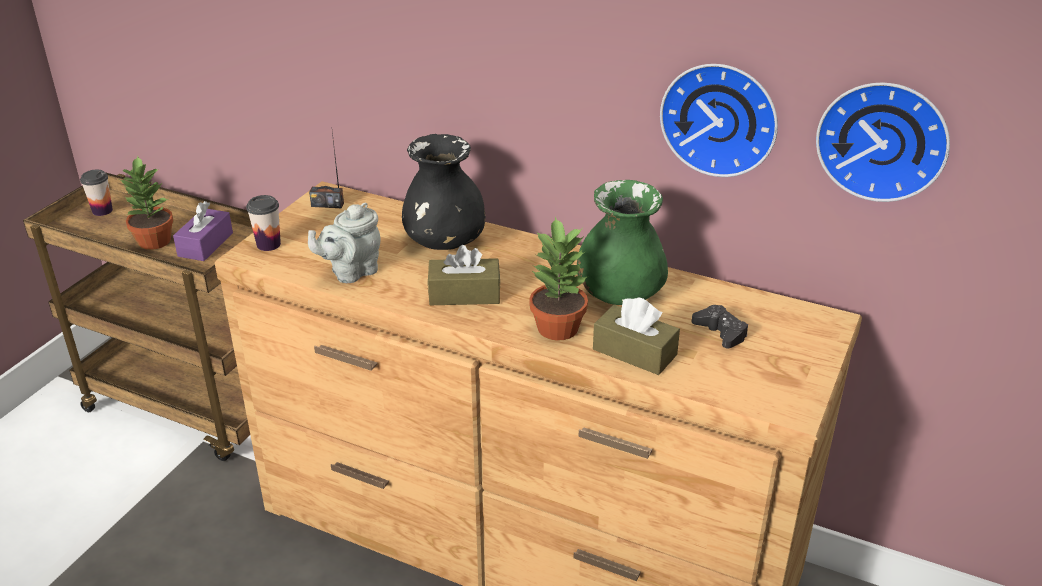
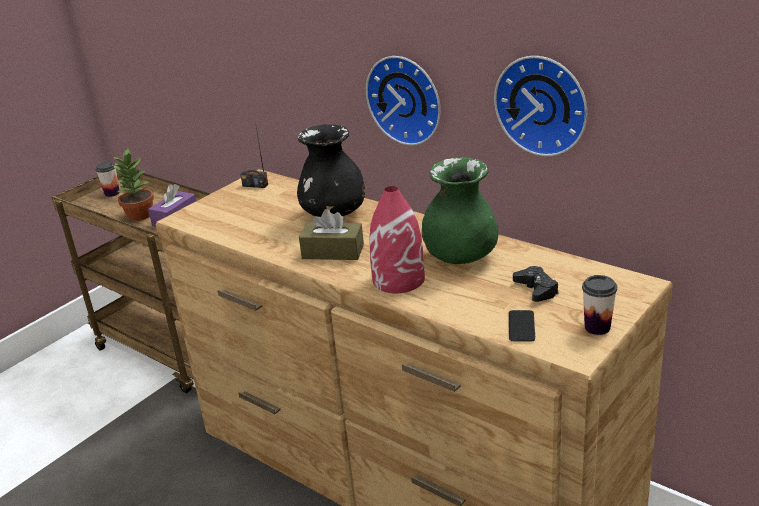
camera: 15 degrees right, 5 degrees down
(268, 244) = (199, 212): cup -> cup (597, 327)
(351, 272) = (252, 233): grey teapot -> none
(558, 327) = (399, 279): potted plant -> red vase
(634, 352) = (454, 301): brown tissue box -> none
(721, 380) = (521, 326): none -> phone
(883, 139) = (677, 118): wall clock -> wall clock (406, 98)

